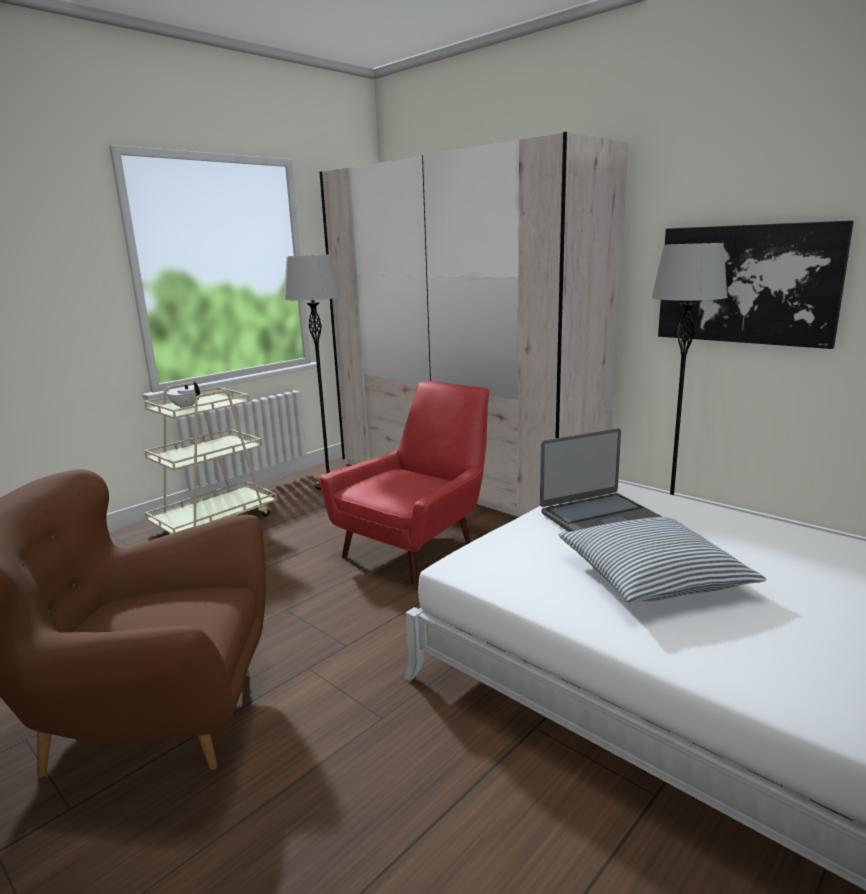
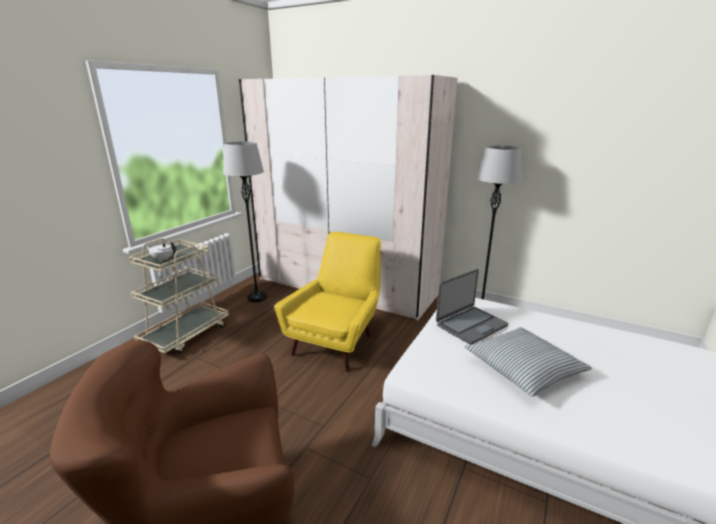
camera: 15 degrees left, 5 degrees up
(418, 545) = (337, 341): red armchair -> yellow armchair
(746, 284) = (527, 170): picture -> none

